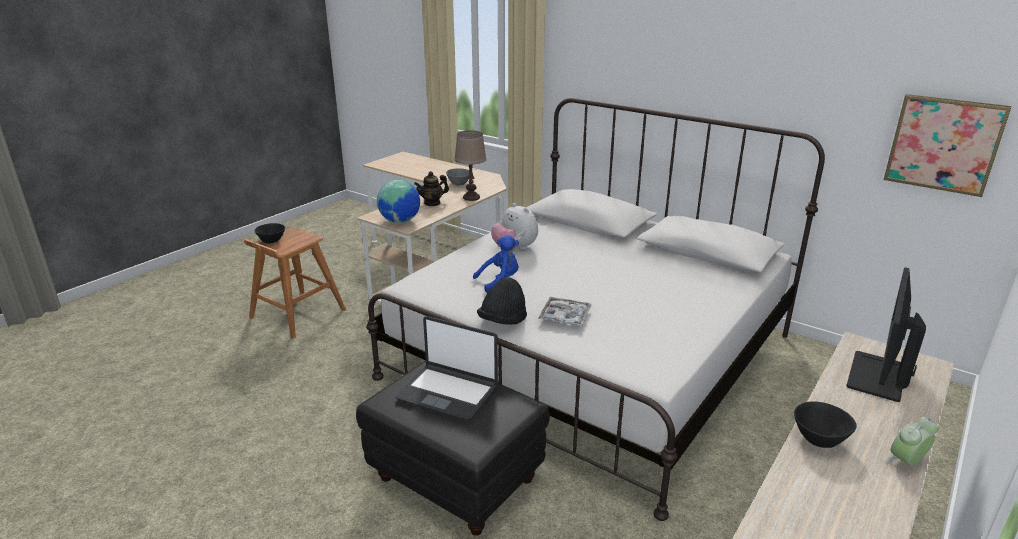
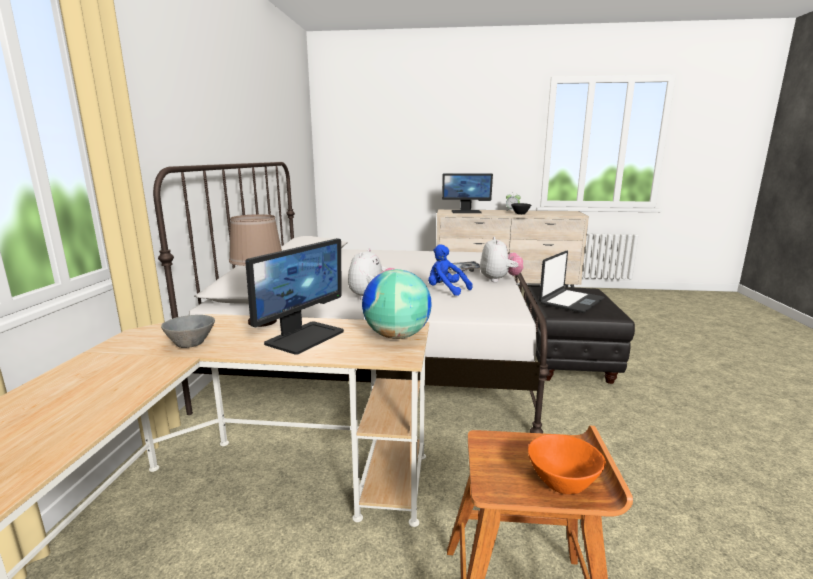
camera: 120 degrees left, 10 degrees down
(272, 241) = (561, 481): black bowl -> orange bowl
(432, 203) = (304, 337): teapot -> monitor
(448, 392) = (570, 301): laptop -> laptop turned 45 degrees clockwise
(503, 321) = (499, 280): black hat -> plush toy
(944, 144) = (299, 157): picture -> none

